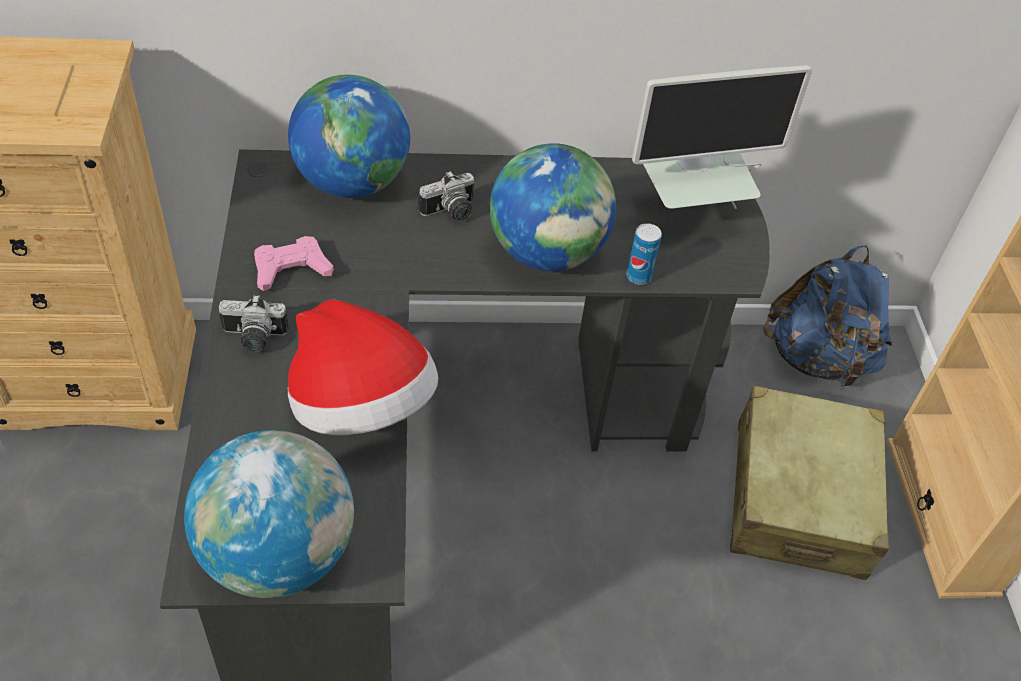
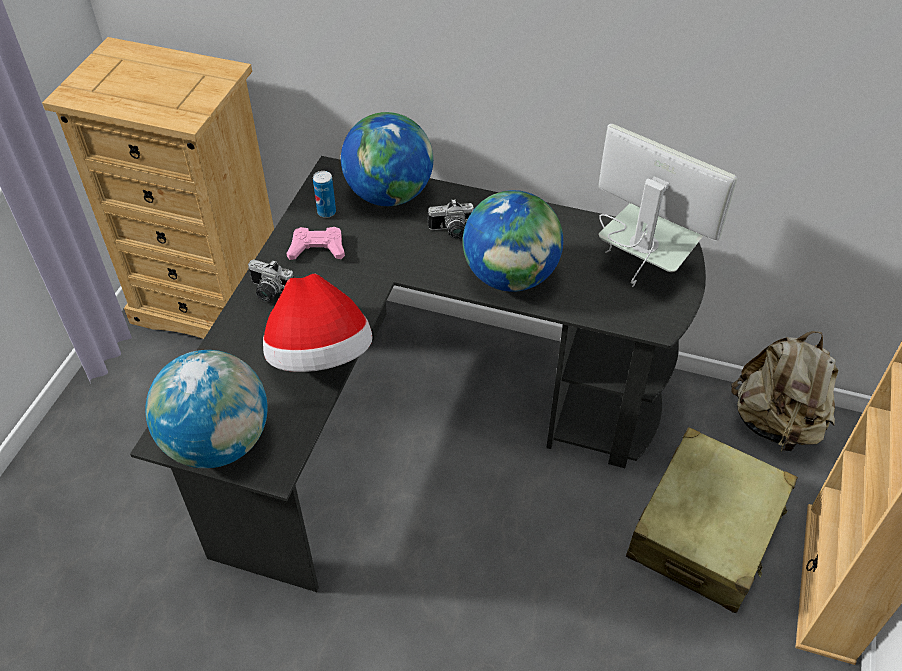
camera: 25 degrees right, 0 degrees up
(638, 277) = (574, 310): can -> can (326, 212)
(689, 214) = (641, 270): monitor -> monitor turned 150 degrees counterclockwise
(818, 359) = (775, 423): blue backpack -> beige backpack

